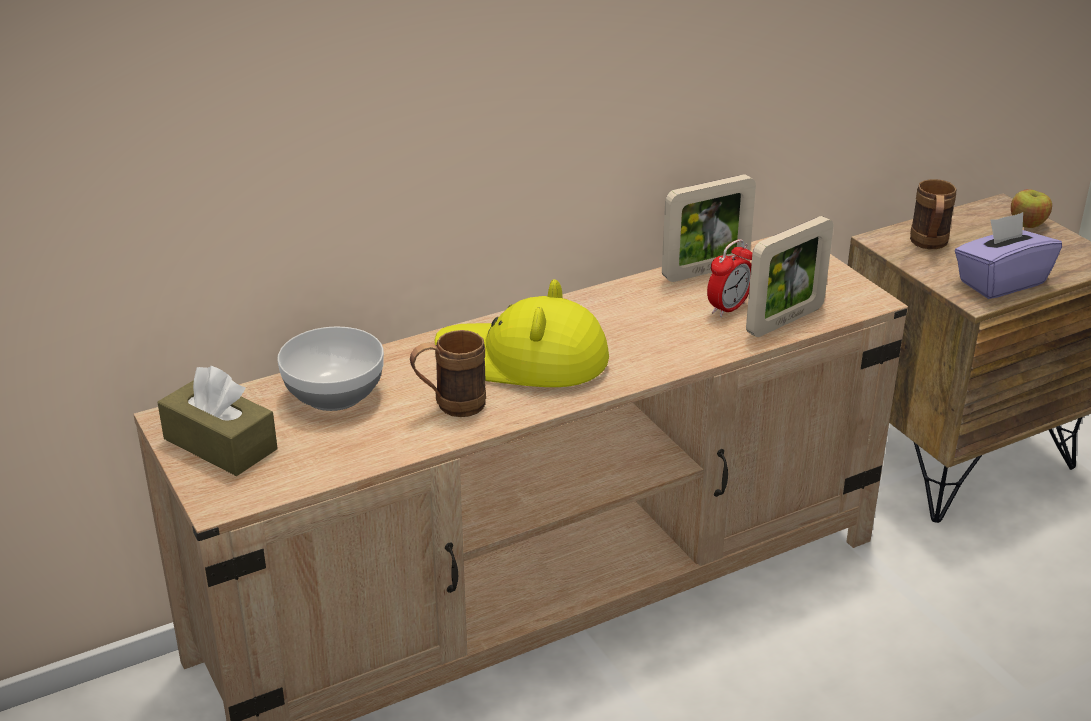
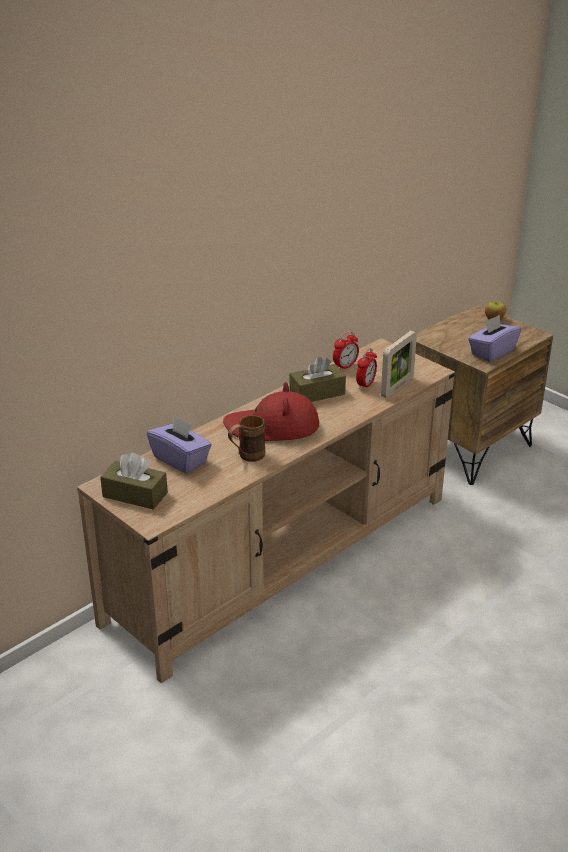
camera: 15 degrees left, 0 degrees up
(332, 394) = (180, 460): bowl -> purple tissue box
(523, 359) = (272, 427): yellow hat -> red hat
(632, 310) = (317, 393): none -> brown tissue box
(705, 271) = (345, 366): picture frame -> alarm clock
(929, 245) = (449, 337): brown mug -> none

